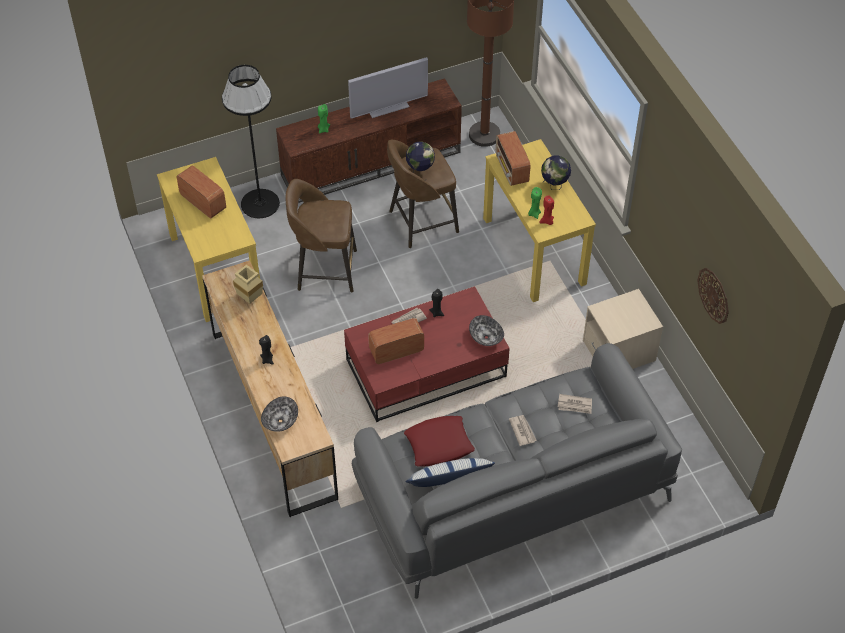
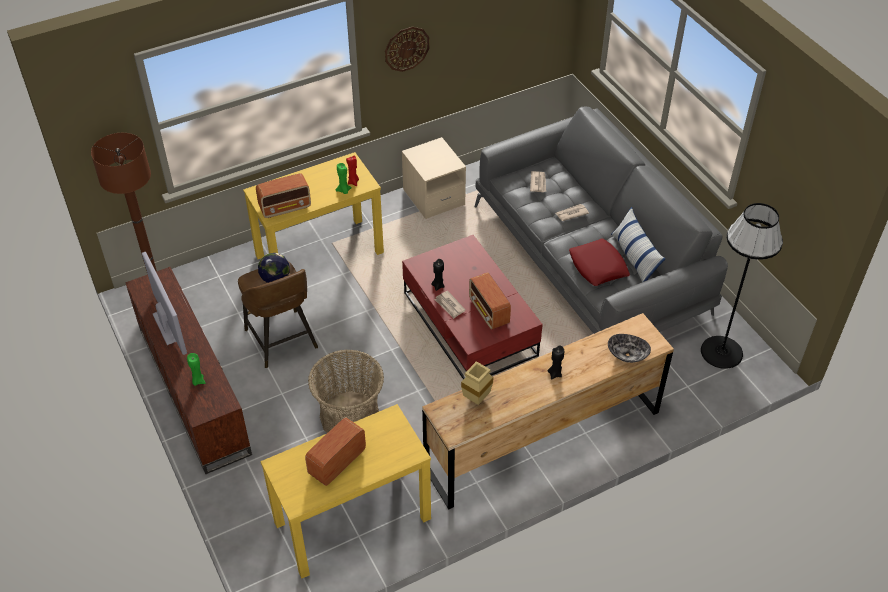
camera: 95 degrees left, 5 degrees down
(260, 204) = (251, 489): black floor lamp -> black floor lamp (722, 352)
(324, 270) = (349, 416): brown stool -> basket
(486, 337) = (463, 249): bowl -> none
(554, 186) = (307, 178): globe -> none
(714, 295) = (488, 35): wall clock -> wall clock (406, 48)

